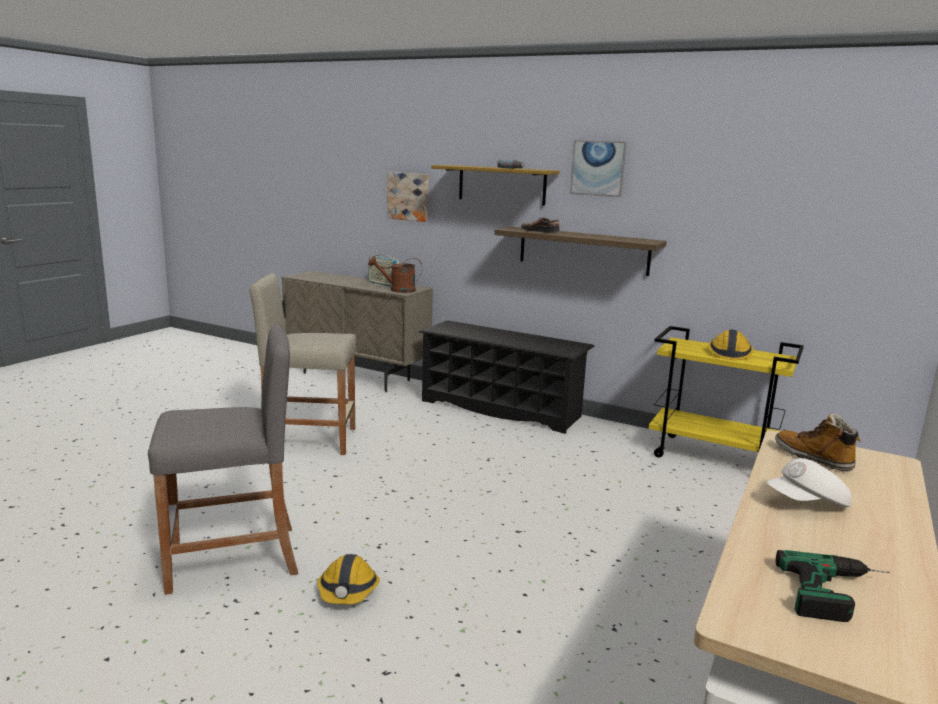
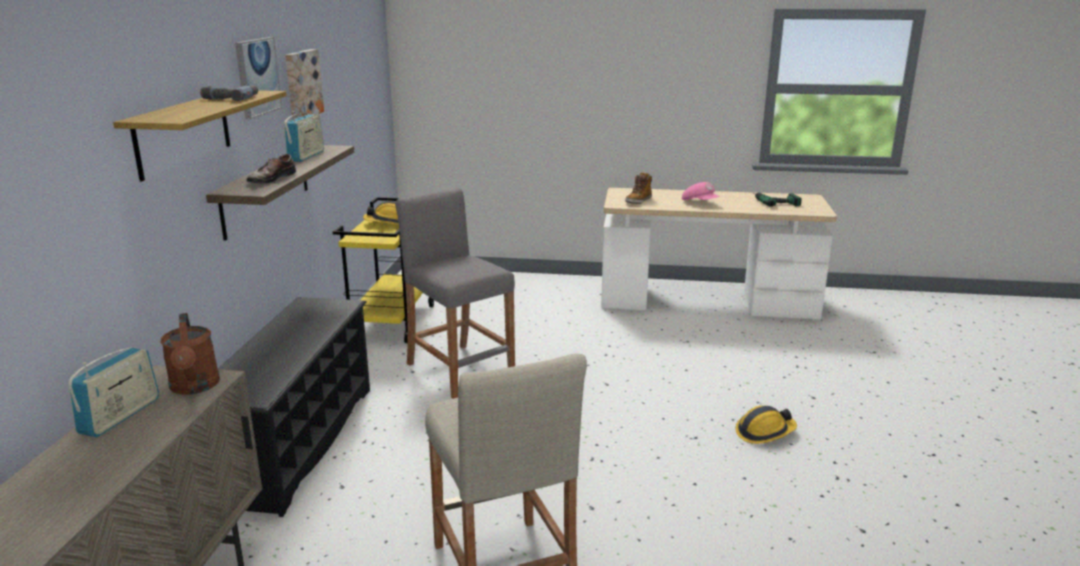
camera: 110 degrees left, 5 degrees up
(233, 558) = (798, 505): grey stool -> grey stool (460, 370)
(409, 196) = (59, 216): picture -> picture (301, 84)
(614, 237) = (306, 156): none -> radio
(807, 504) = (700, 203): white cap -> pink cap

